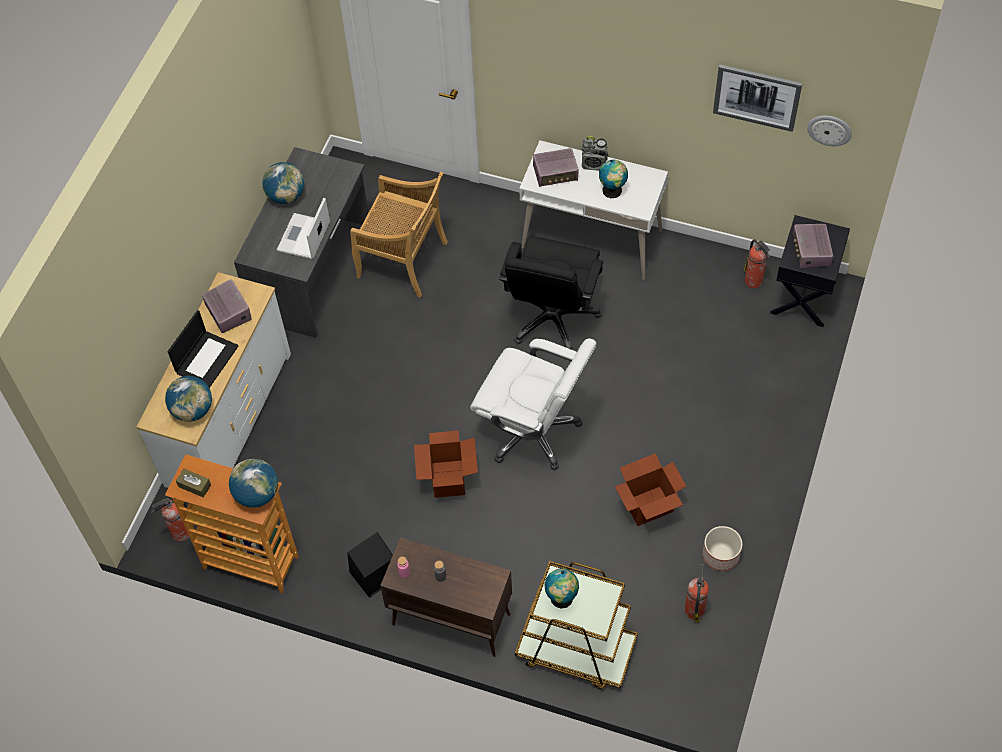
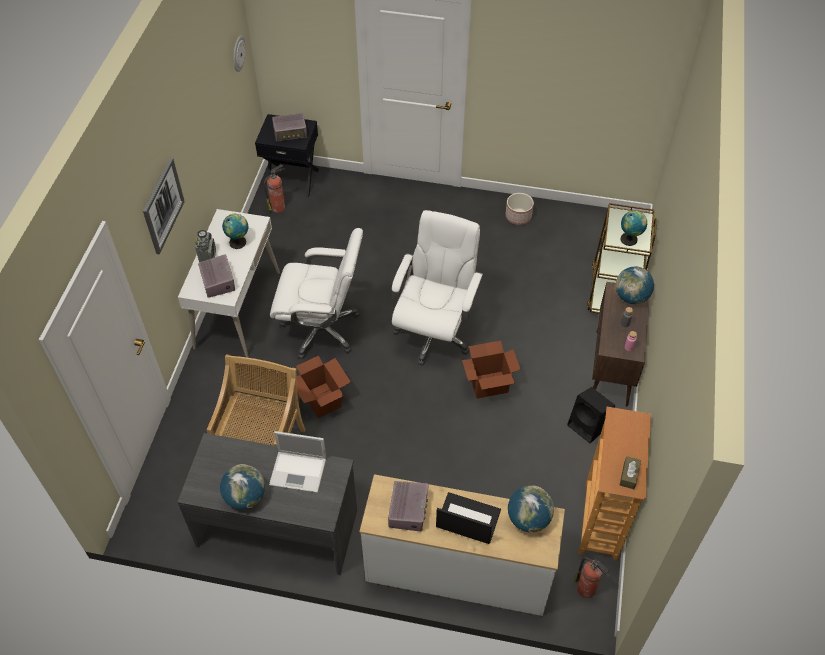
camera: 100 degrees left, 5 degrees down
(228, 312) = (408, 510): radio -> radio turned 135 degrees clockwise
(257, 494) = (623, 423): globe -> globe (631, 297)
(553, 318) = (322, 329): black office chair -> white office chair
(648, 506) = (487, 257): cardboard box -> cardboard box (322, 400)
(694, 609) = (563, 228): fire extinguisher -> none
(757, 97) = (216, 77): picture -> picture (163, 205)

